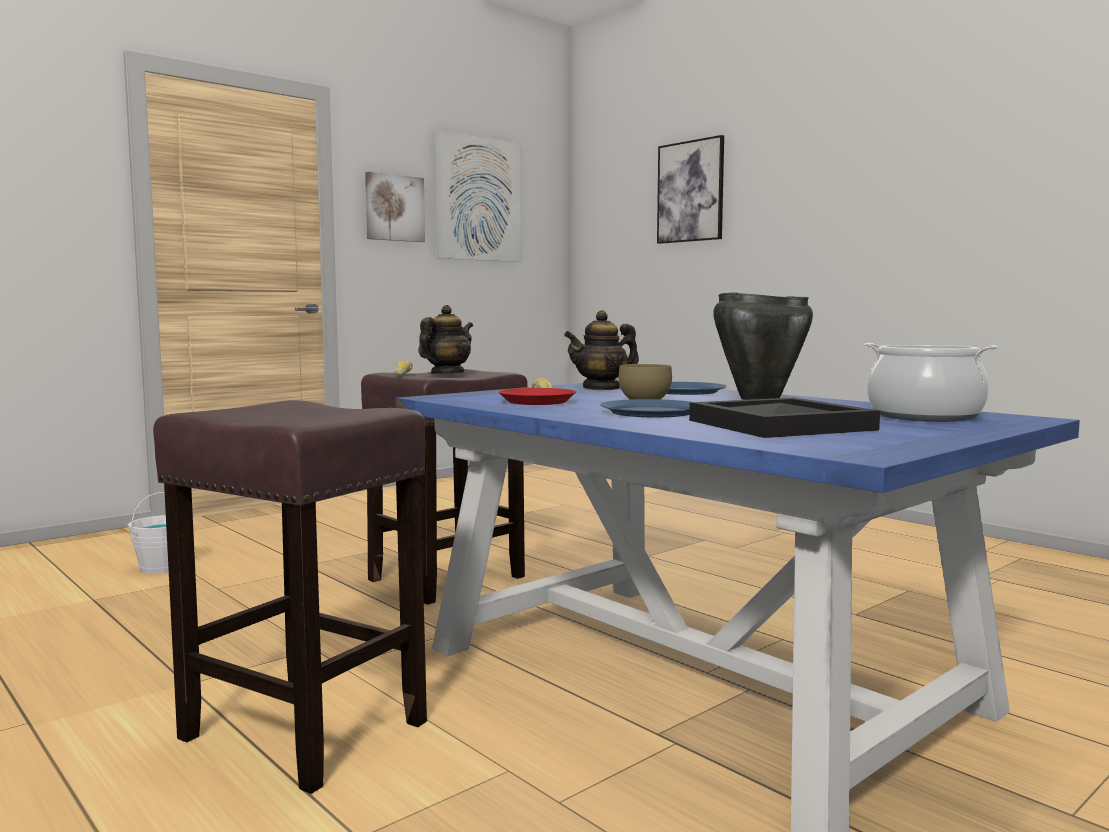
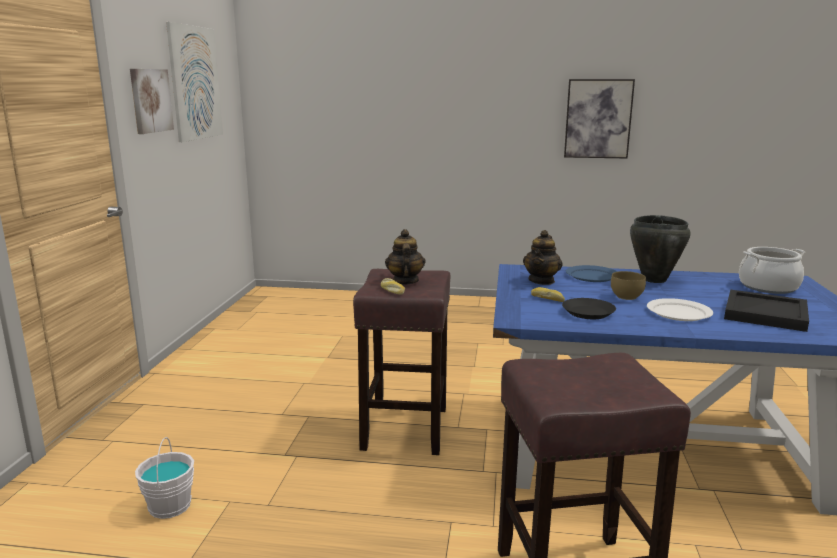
camera: 40 degrees left, 10 degrees up
(536, 402) = (588, 313): red plate -> black plate
(652, 412) = (679, 312): blue plate -> white plate
(690, 191) = (367, 81): picture -> picture (598, 119)

